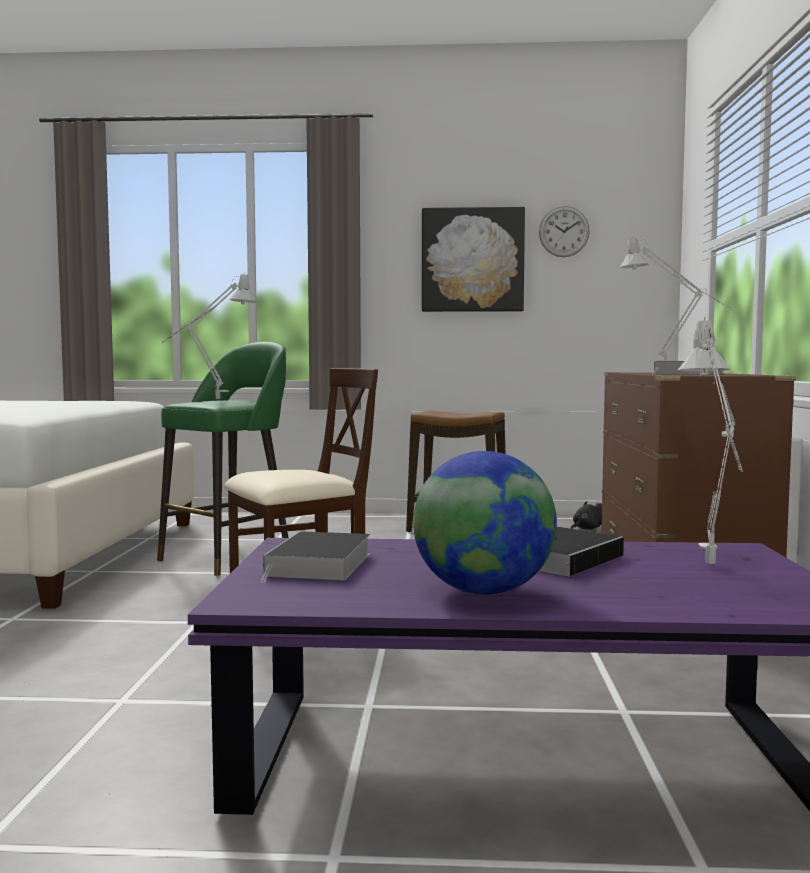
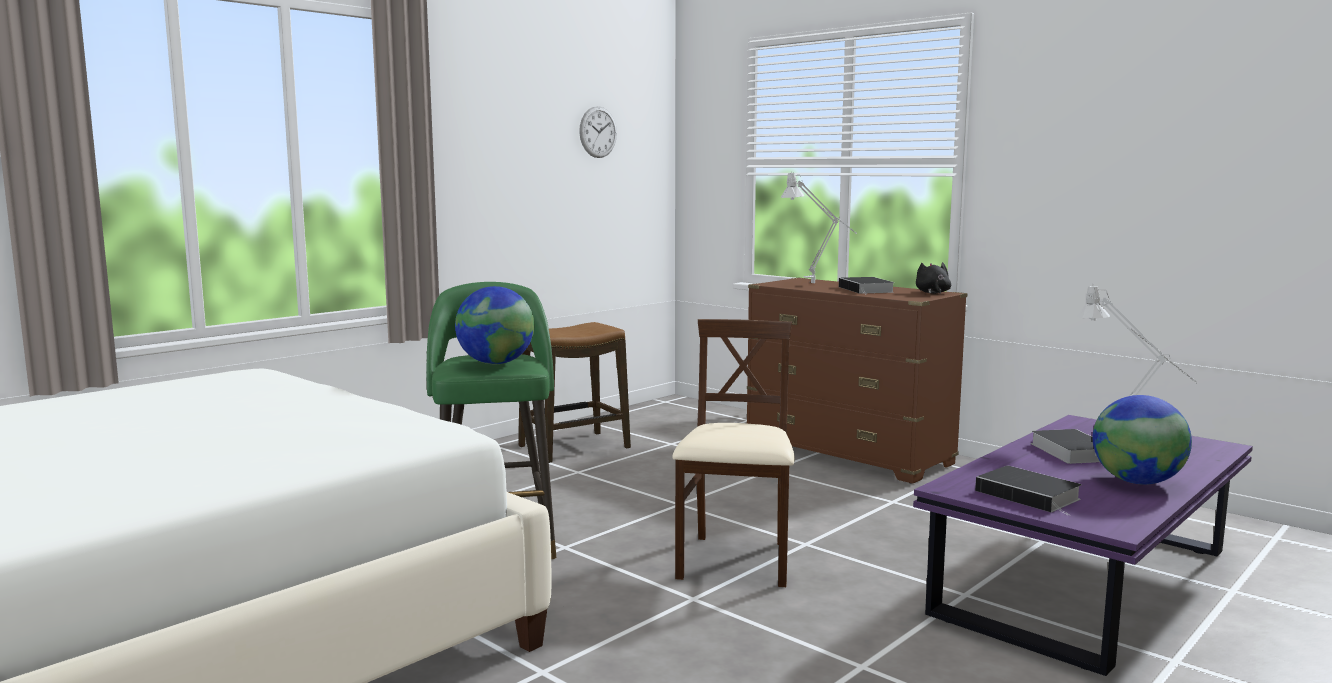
camera: 50 degrees left, 5 degrees up
(211, 401) = (496, 363): grey table lamp -> globe
(472, 260) = (526, 160): picture -> none
(586, 529) = (661, 421): black plush toy -> black plush toy (932, 293)

